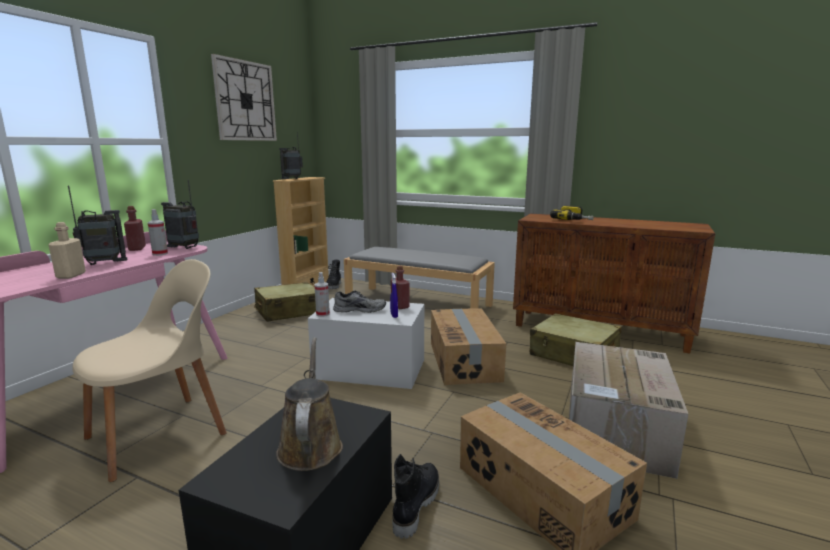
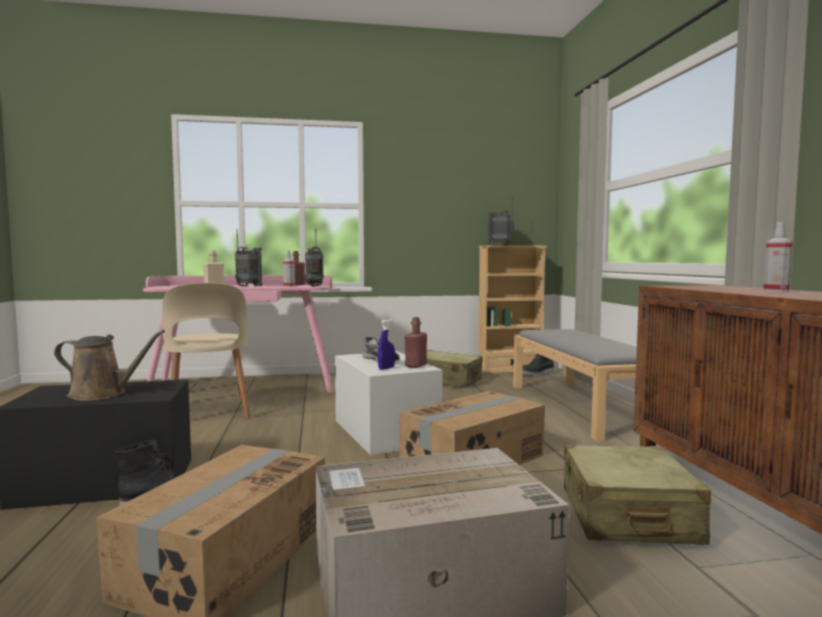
camera: 55 degrees right, 10 degrees down
(161, 434) = (208, 412): beige chair -> beige chair turned 60 degrees clockwise
(245, 101) = (455, 168): wall clock -> none
(310, 445) = (102, 394): brown watering can -> brown watering can turned 45 degrees clockwise
(323, 314) = (350, 356): spray bottle -> spray bottle (776, 291)
(574, 220) = (733, 289): power drill -> none

